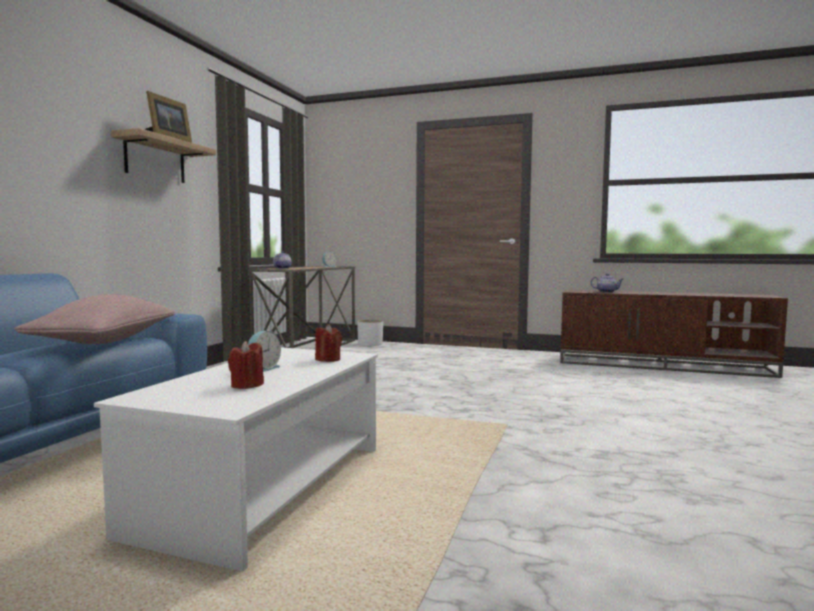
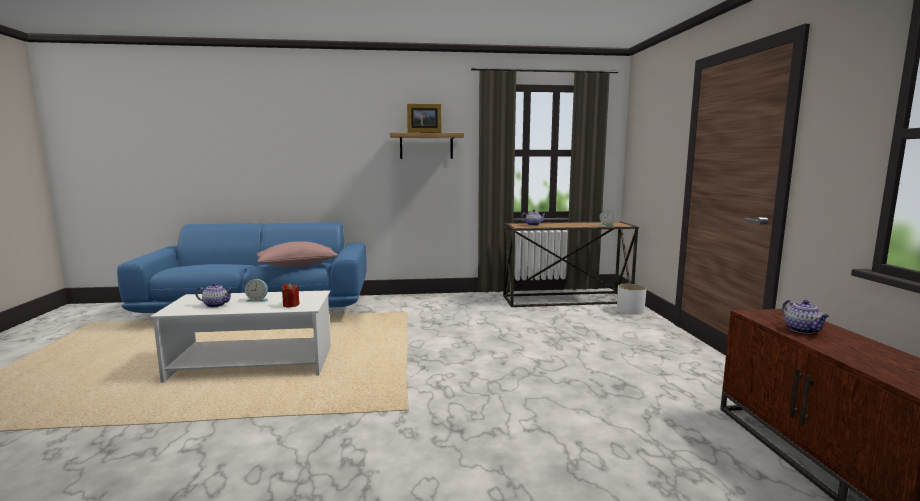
camera: 65 degrees right, 5 degrees up
(247, 385) = (216, 305): red candle -> teapot

